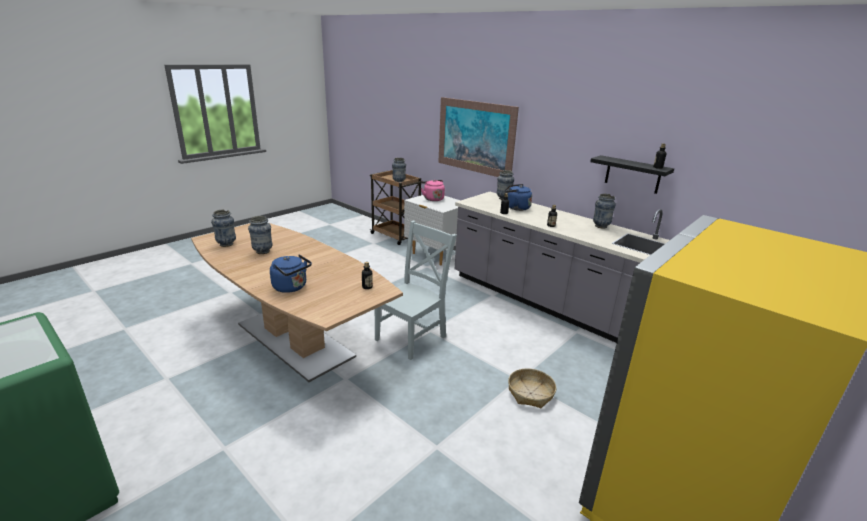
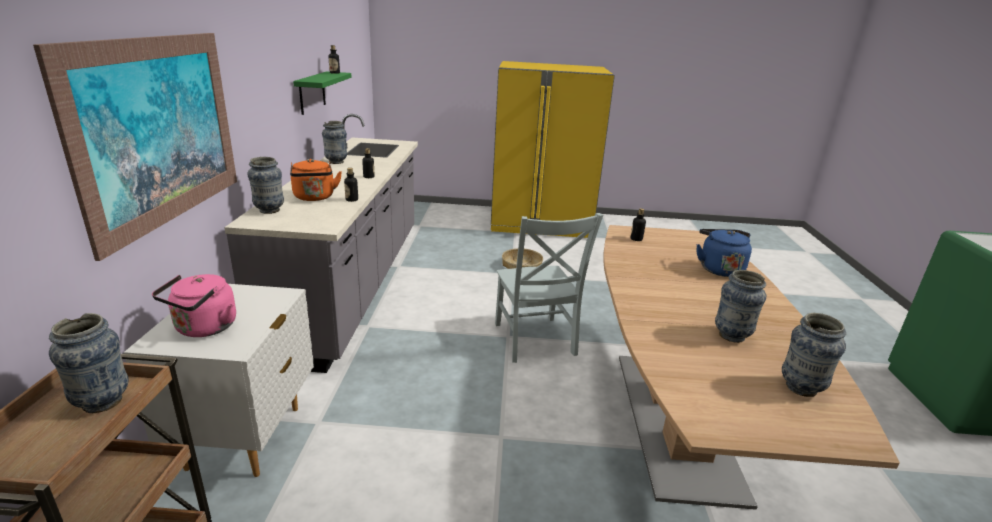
camera: 130 degrees left, 0 degrees up
(413, 337) = (535, 341): grey chair -> grey chair turned 105 degrees counterclockwise
(516, 208) = (314, 198): blue kettle -> orange kettle
(632, 174) = (312, 92): black shelf -> green shelf

